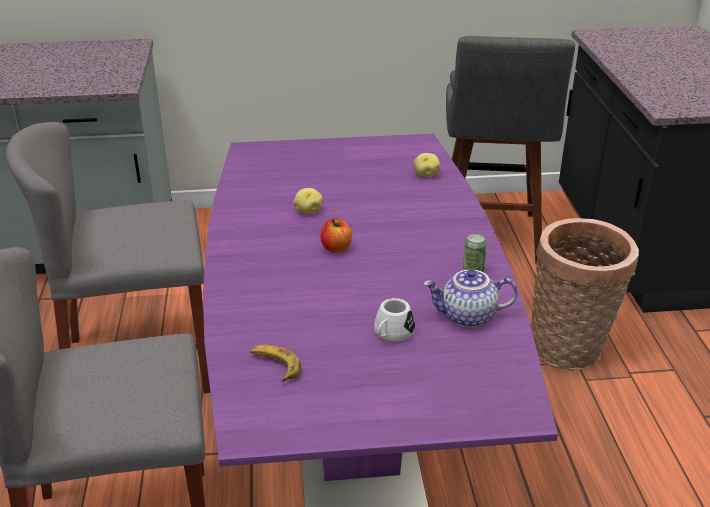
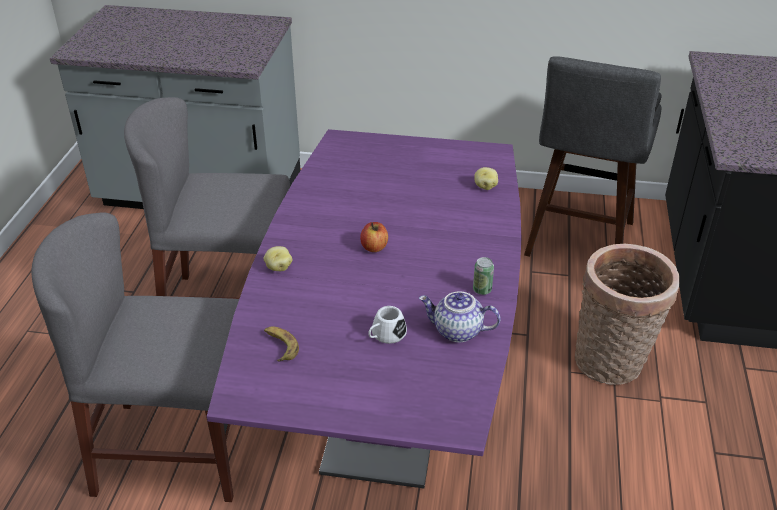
camera: 15 degrees right, 5 degrees up
(307, 211) = (365, 207): potato -> potato (278, 267)

